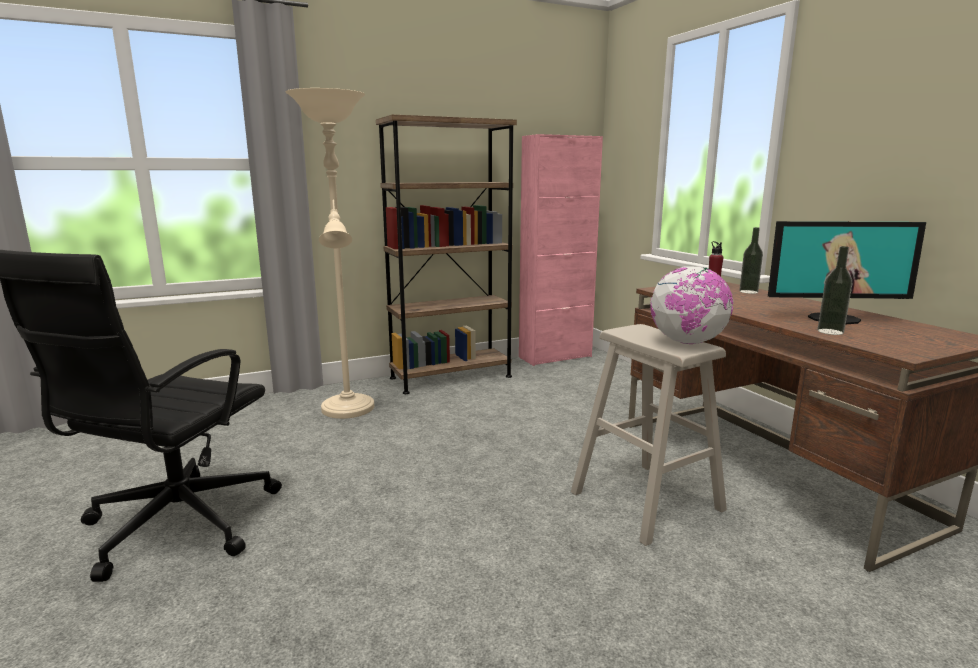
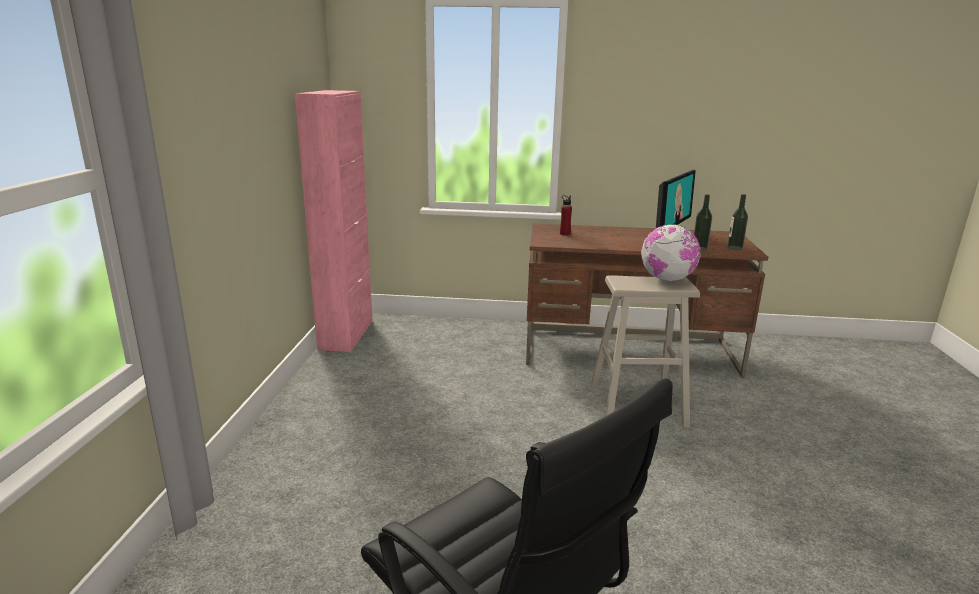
camera: 60 degrees left, 5 degrees up
(348, 411) = (314, 492): beige floor lamp -> none
(451, 377) = (312, 400): brown bookcase -> none
(748, 292) = (581, 229): bottle -> bottle (734, 248)

